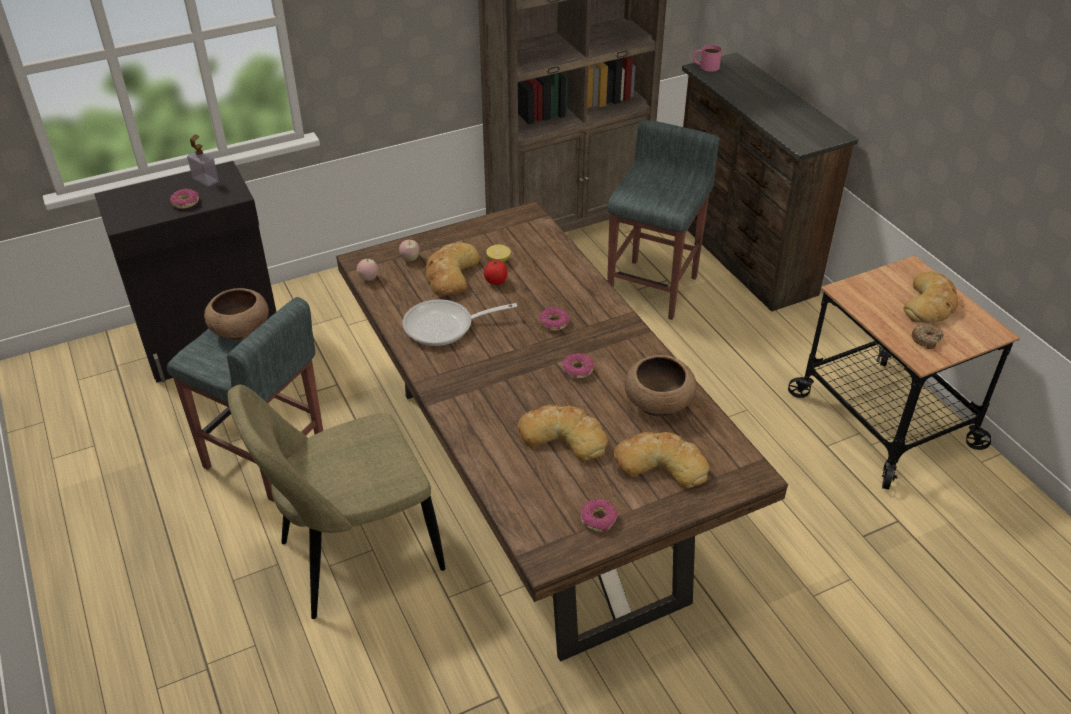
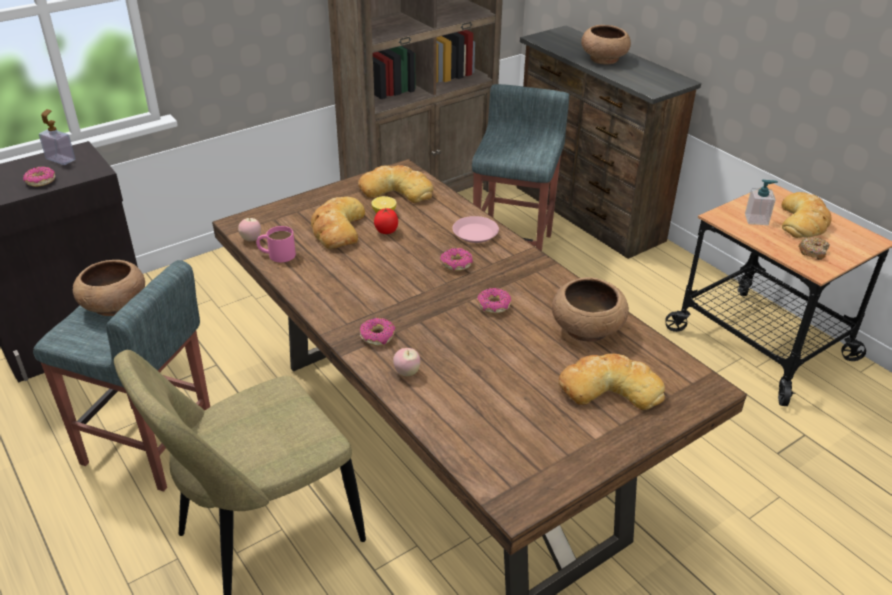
camera: 10 degrees left, 5 degrees down
(410, 259) = (291, 218): apple -> apple (407, 373)
(445, 327) = (343, 277): frying pan -> none
(563, 436) = (498, 371): bread -> bread (396, 190)
(580, 291) = (475, 233): none -> pink plate
(598, 519) = (562, 453): donut -> donut (377, 336)
(705, 66) = (541, 37): pink mug -> pink mug (276, 254)
(763, 100) = (604, 59): none -> brown bowl
(881, 297) = (756, 219): none -> soap dispenser

